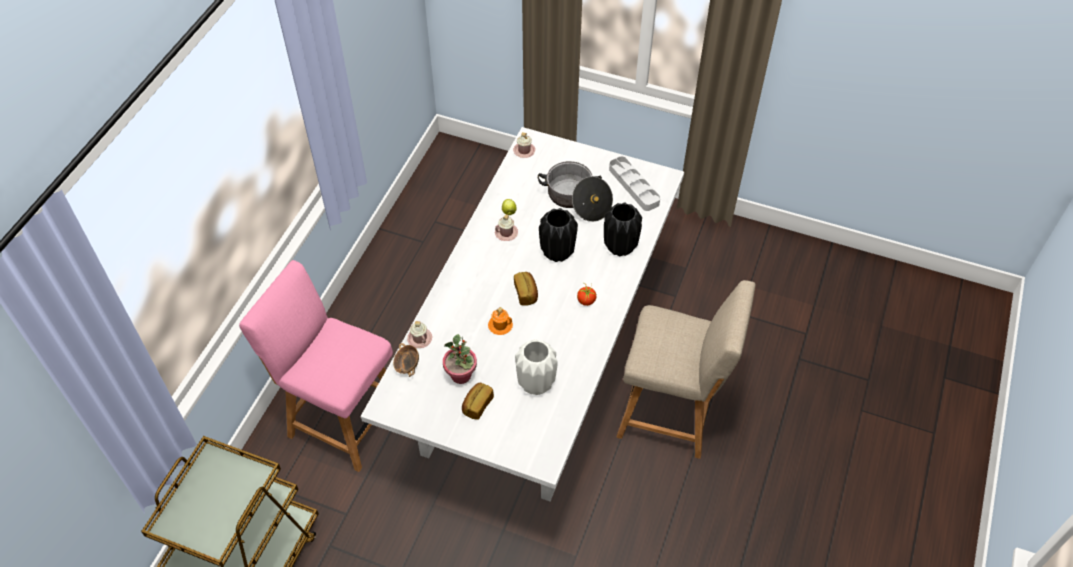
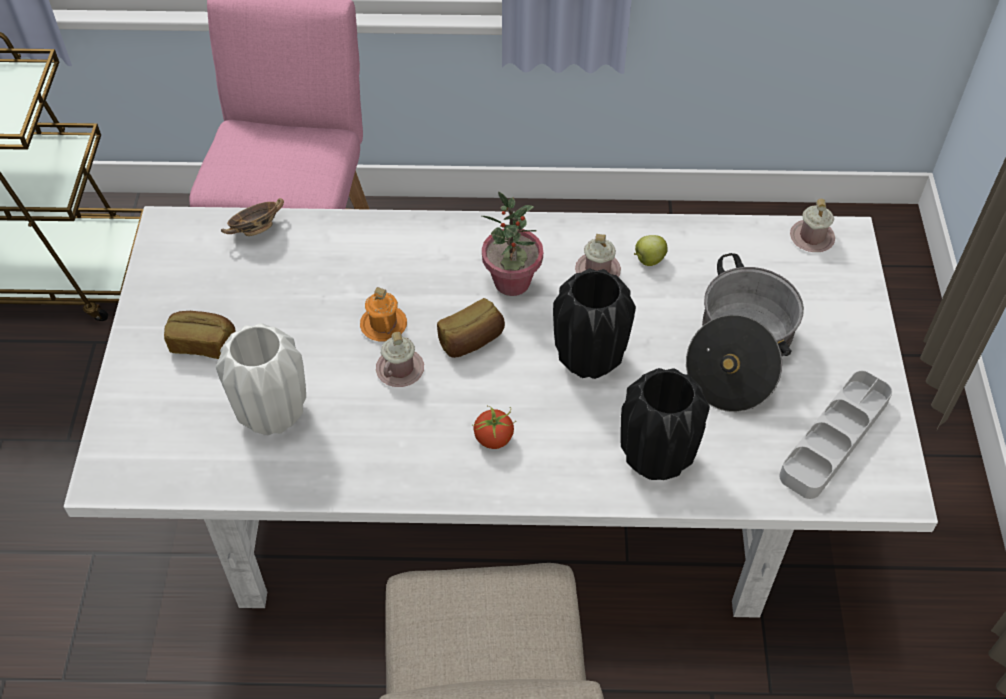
camera: 70 degrees right, 0 degrees up
(419, 338) = (315, 227): pink mug -> pink mug (400, 369)
(461, 375) = (258, 304): potted plant -> potted plant (512, 282)

